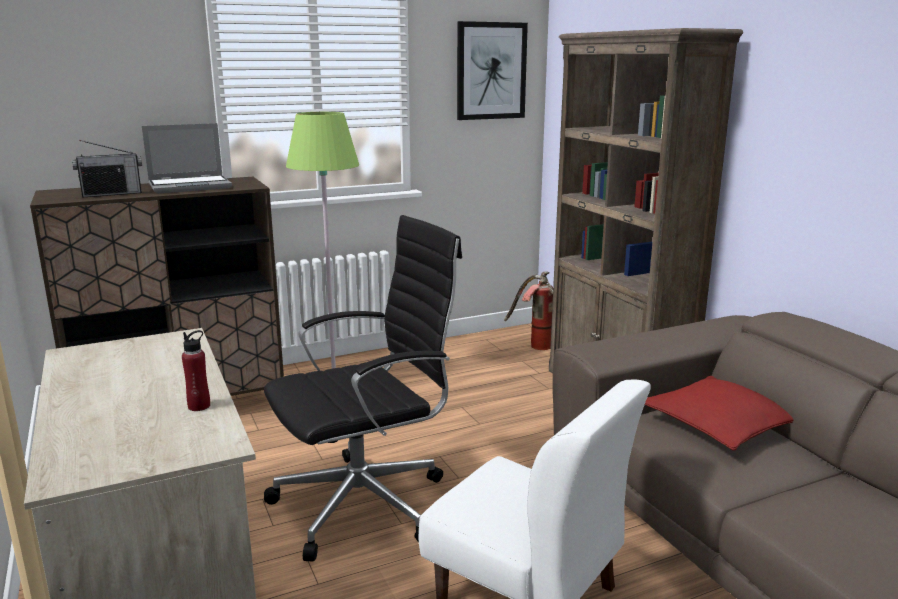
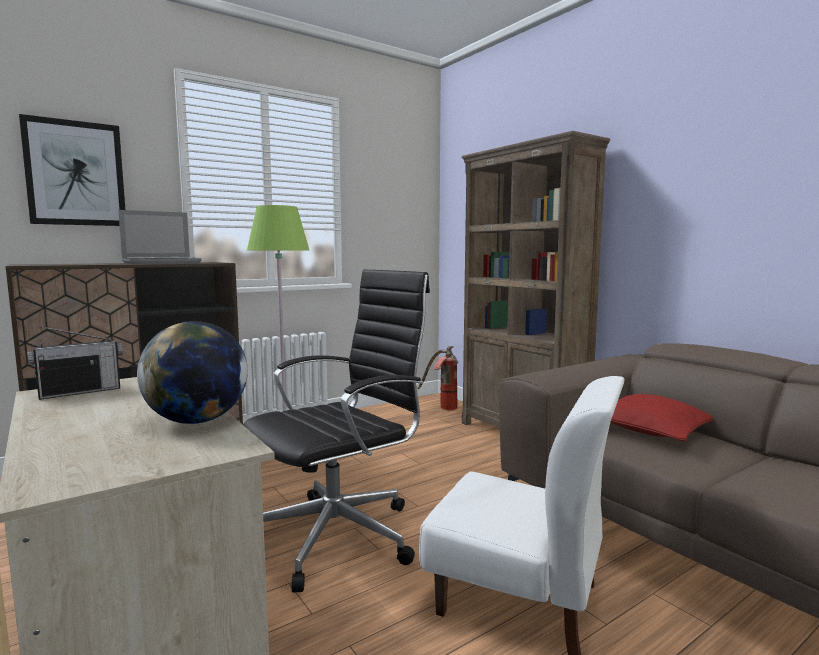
camera: 10 degrees left, 10 degrees down
(112, 194) = (88, 264): radio -> radio (80, 392)
(199, 406) = (197, 421): red bottle -> globe
(491, 71) = (401, 194): picture -> picture (75, 173)

